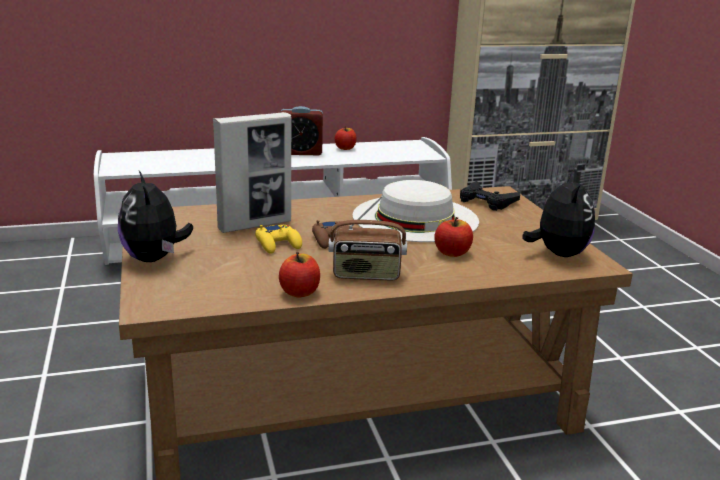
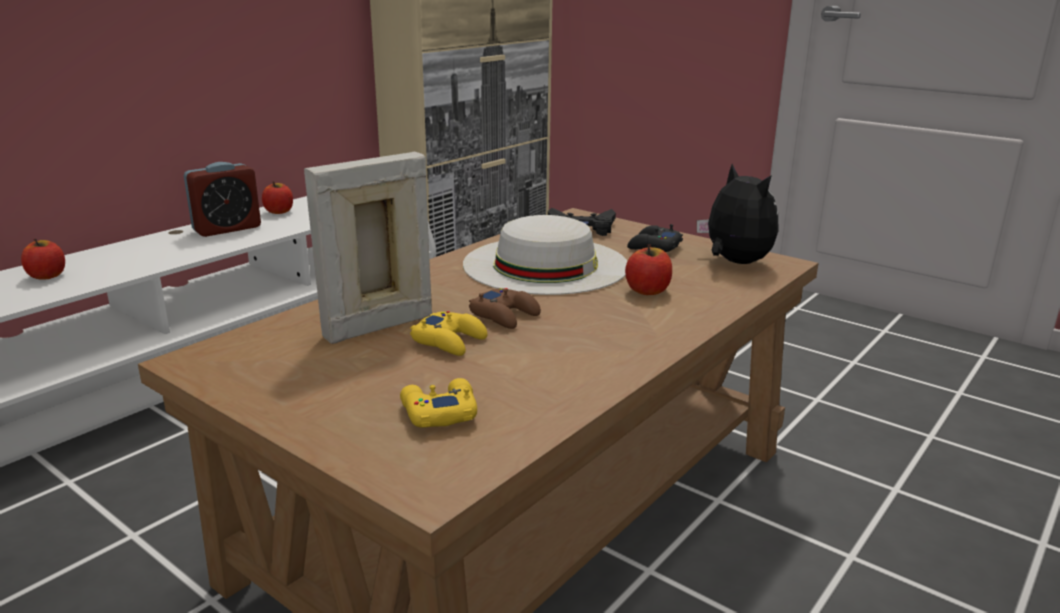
camera: 35 degrees left, 0 degrees up
(155, 258) = (316, 417): plush toy -> none
(210, 276) = (438, 412): none -> yellow game controller
(255, 225) = (378, 327): picture frame -> picture frame turned 150 degrees counterclockwise
(299, 292) = (580, 390): apple -> apple (47, 276)
(366, 275) = (611, 343): radio -> none
(516, 227) = (654, 247): none -> black game controller

